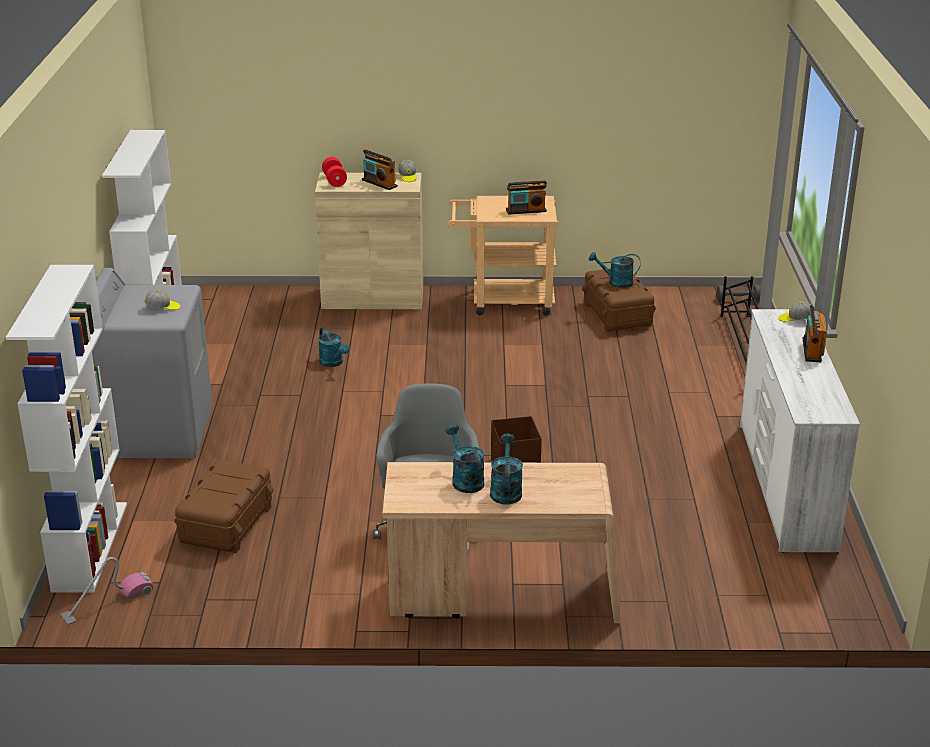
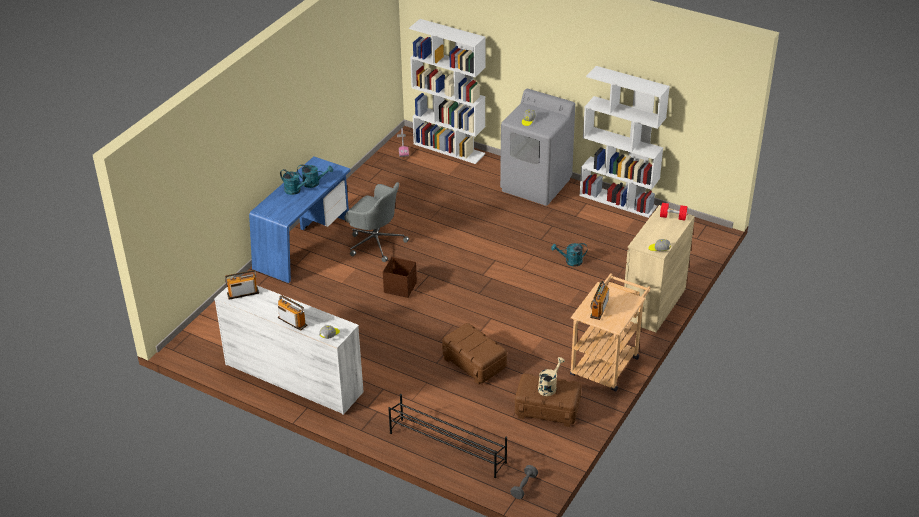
camera: 120 degrees right, 10 degrees up
(226, 524) = (433, 186): brown storage box -> brown storage box (474, 363)
(379, 183) = (654, 234): radio -> radio (243, 293)
(502, 597) = (304, 245): beige desk -> blue desk
(616, 282) = (549, 387): turquoise watering can -> beige watering can

